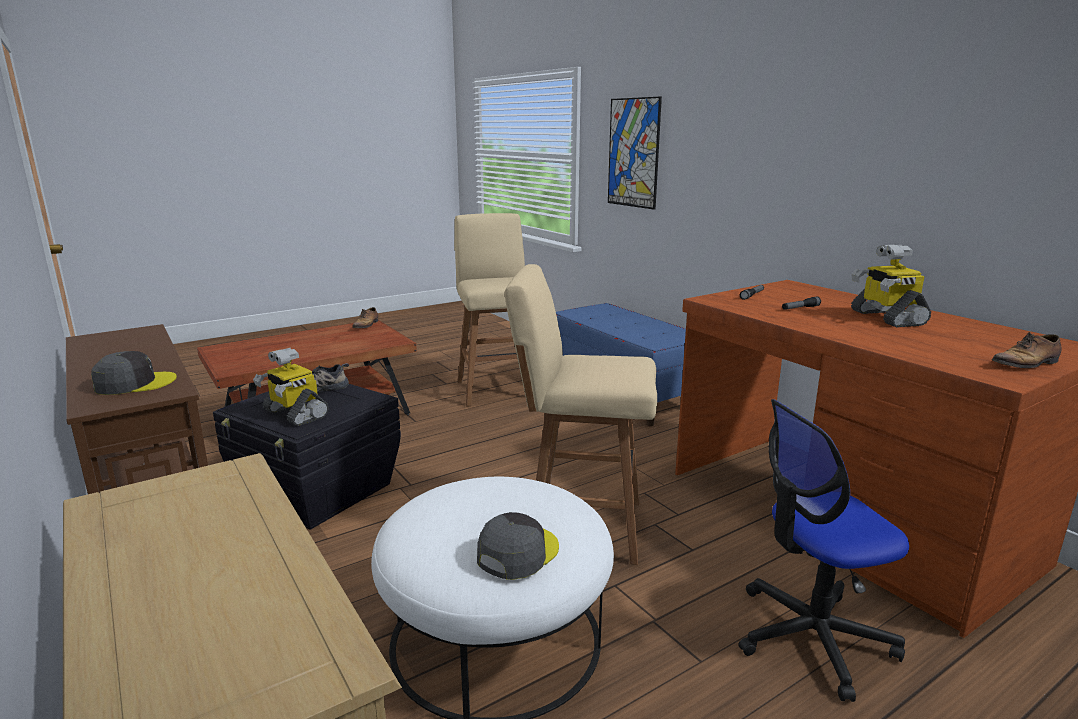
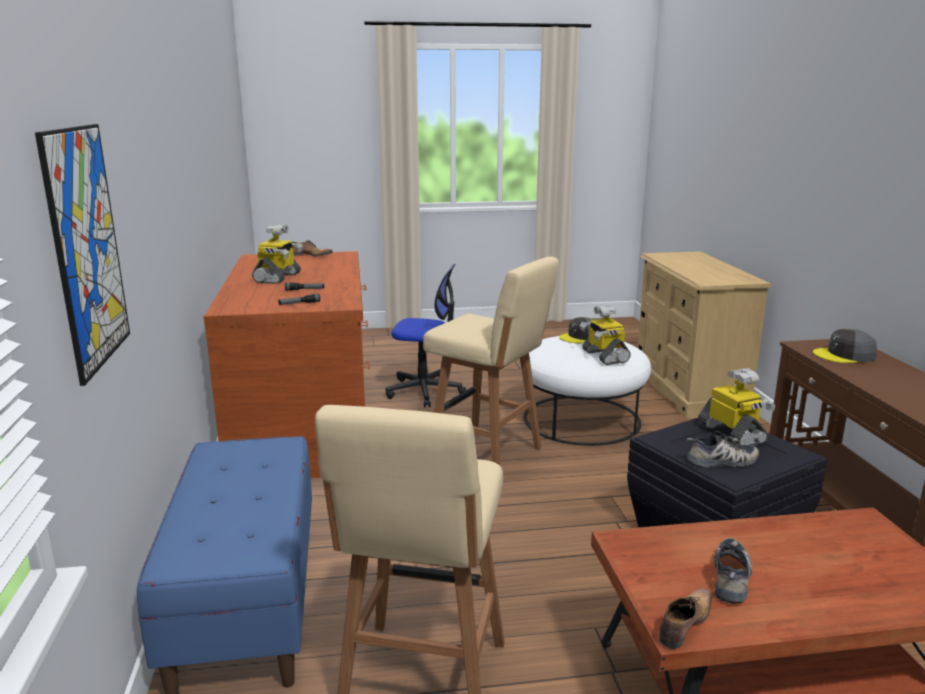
camera: 155 degrees left, 0 degrees up
(337, 339) = (733, 577): none -> shoe
(453, 503) = (604, 356): none -> toy robot

